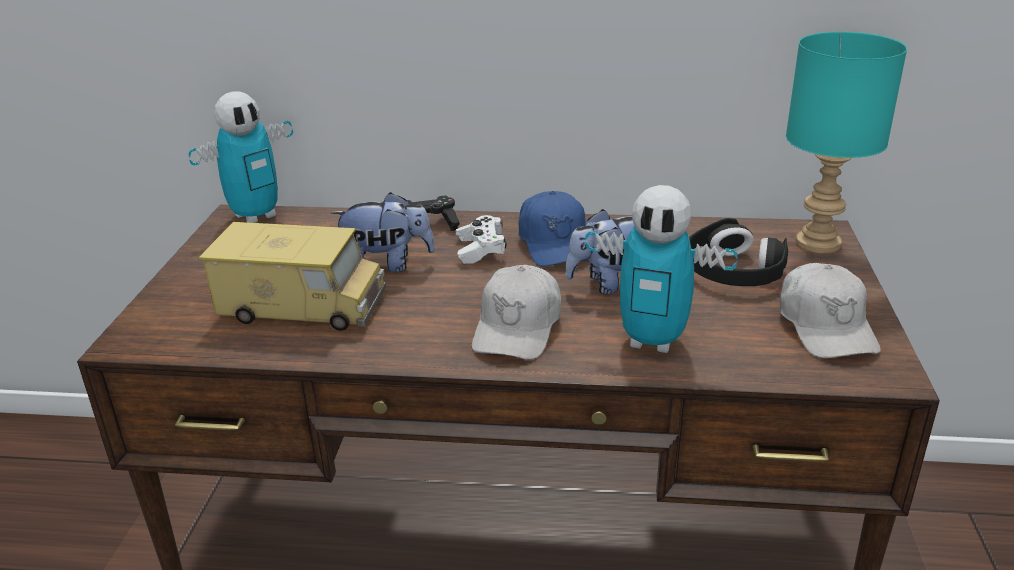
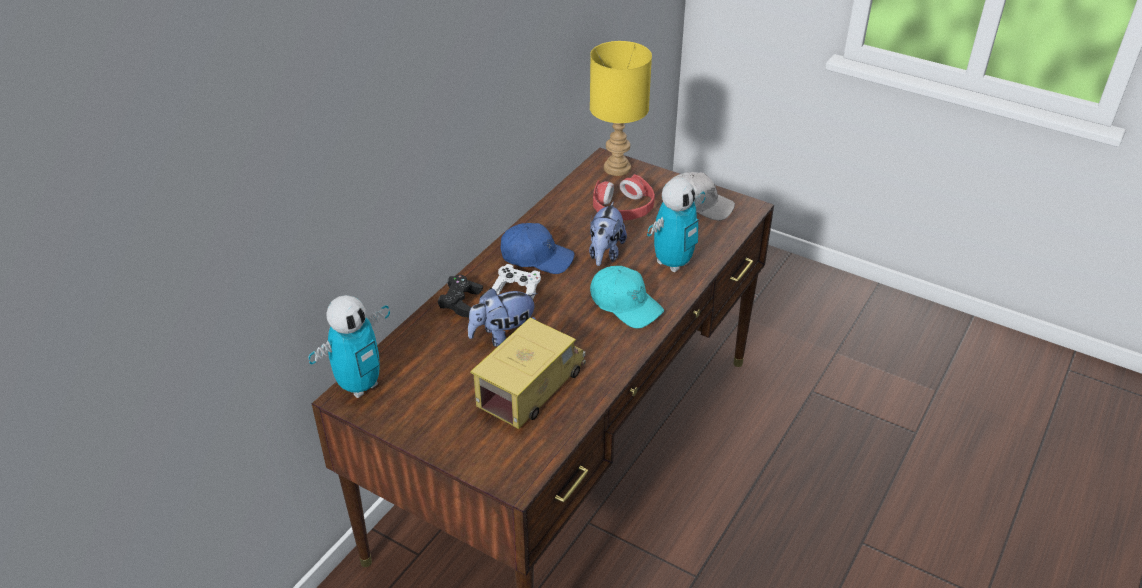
camera: 65 degrees left, 10 degrees up
(256, 216) = (359, 385): toy robot -> toy robot turned 60 degrees clockwise
(387, 265) = (504, 336): plush toy -> plush toy turned 135 degrees counterclockwise
(518, 327) = (625, 304): white cap -> turquoise cap
(733, 270) = (623, 208): black headphones -> red headphones
(817, 244) = (618, 169): turquoise table lamp -> yellow table lamp

